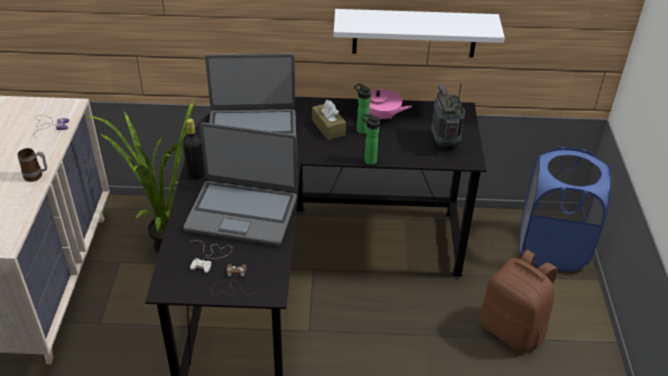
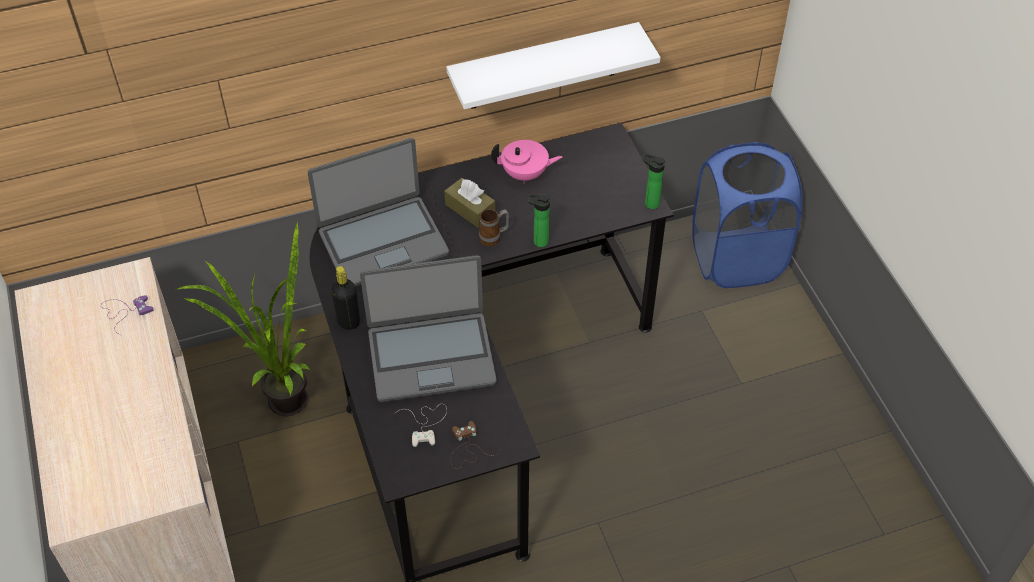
camera: 20 degrees left, 10 degrees up
(37, 176) = (159, 388): mug -> mug (494, 238)
(360, 129) = (509, 200): bottle -> bottle (649, 203)
(444, 143) = (612, 191): radio -> none
(513, 329) = (731, 375): brown backpack -> none

